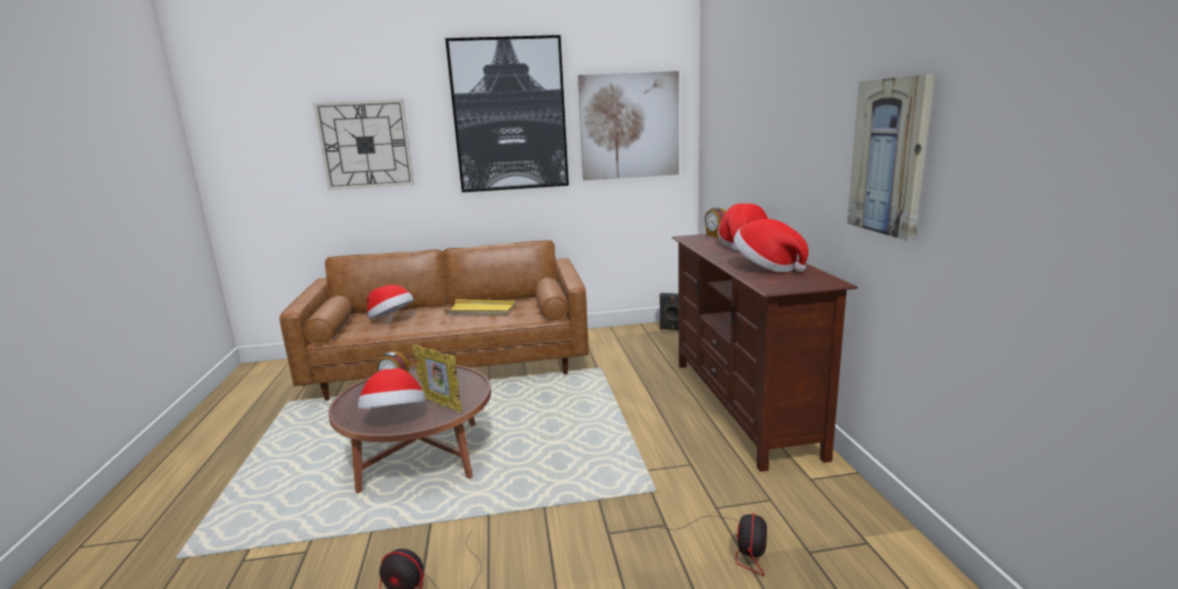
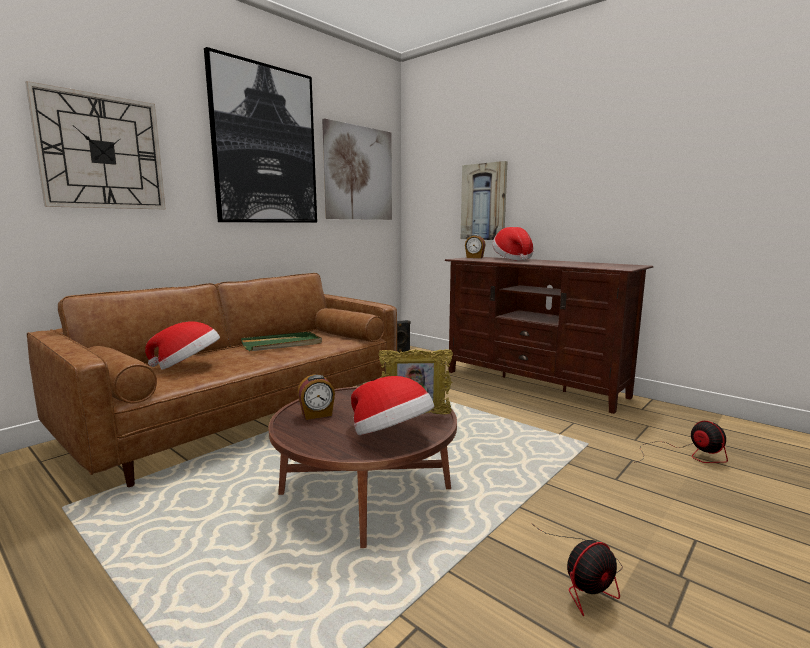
camera: 40 degrees left, 5 degrees down
(481, 310) = (282, 344): yellow tray -> green tray
(767, 267) = (576, 264): hat -> none
(890, 157) = (679, 175): picture -> picture (484, 202)

